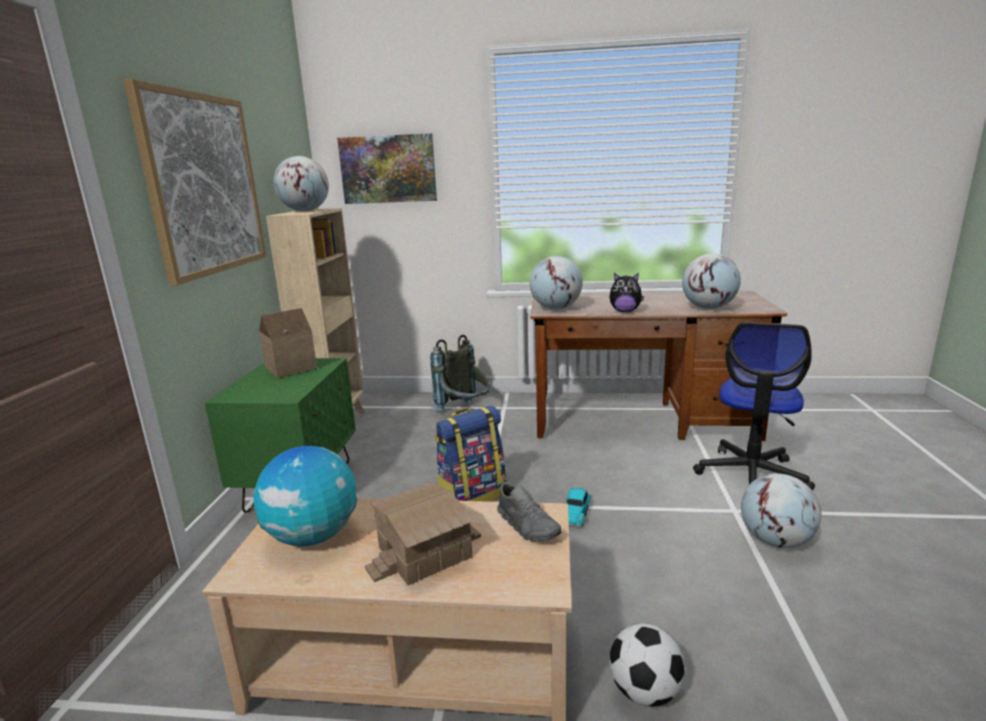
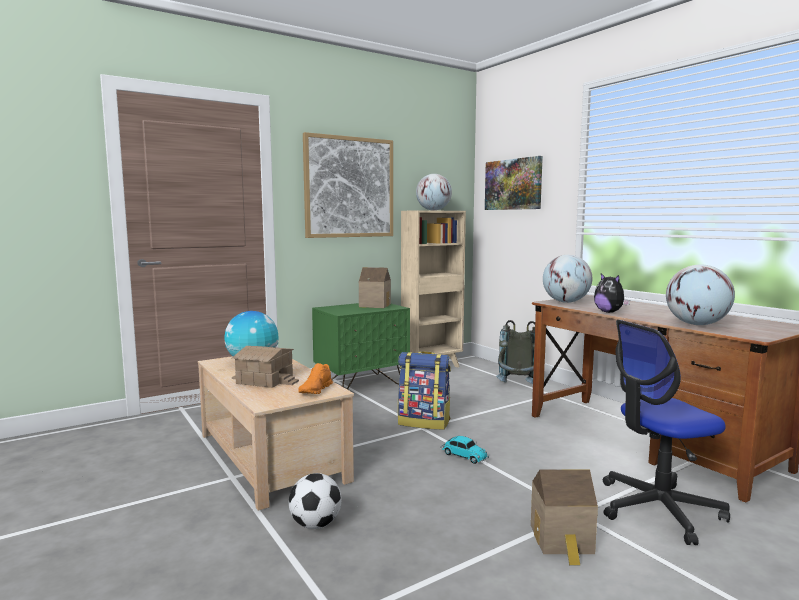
camera: 50 degrees right, 10 degrees down
(528, 526) = (316, 390): grey shoe -> orange shoe
(576, 511) = (463, 455): toy car -> toy car turned 120 degrees counterclockwise
(775, 540) = (563, 541): globe -> toy house

